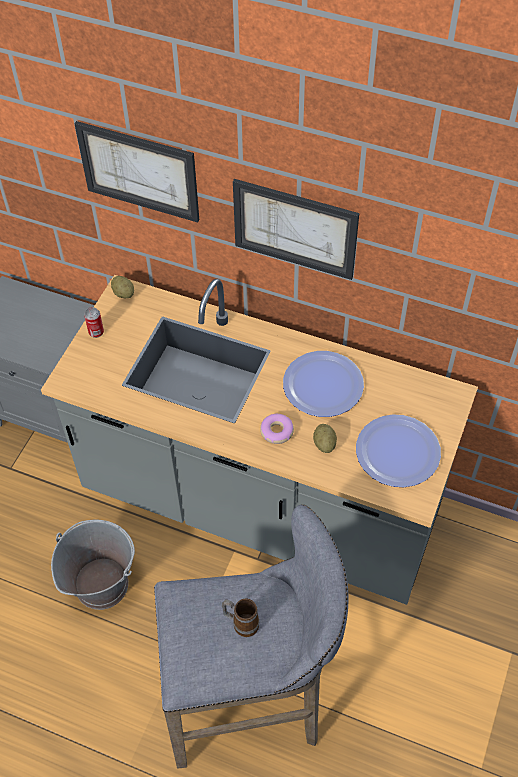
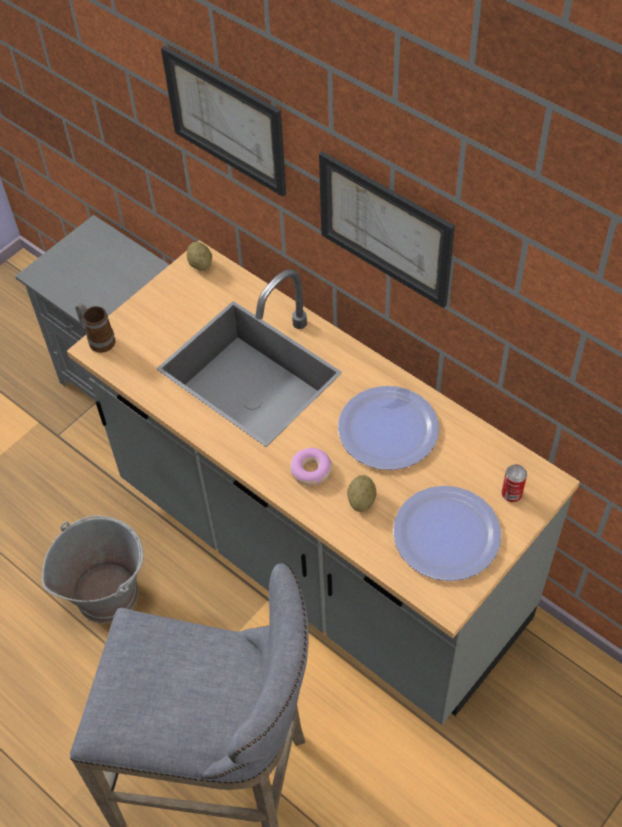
camera: 20 degrees right, 0 degrees up
(96, 332) = (152, 301): can -> can (511, 494)
(241, 623) = (188, 684): mug -> mug (98, 340)

